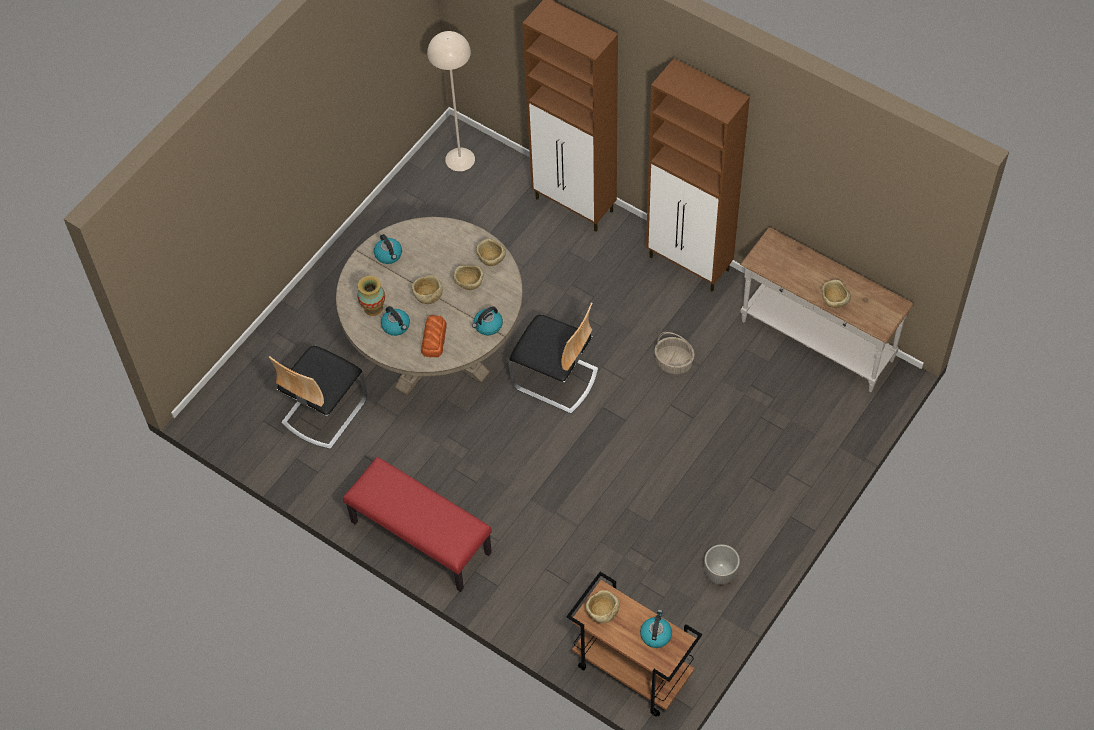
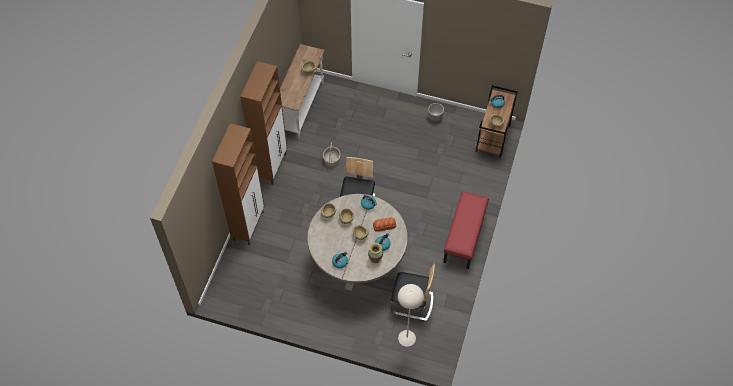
camera: 110 degrees left, 0 degrees up
(459, 159) = (231, 289): beige floor lamp -> beige floor lamp (407, 338)

